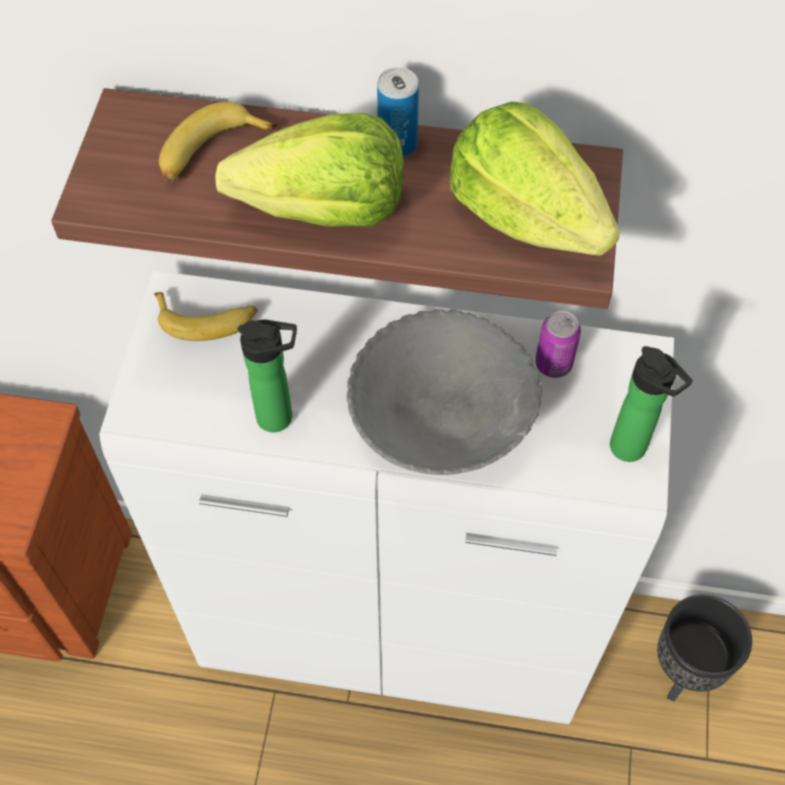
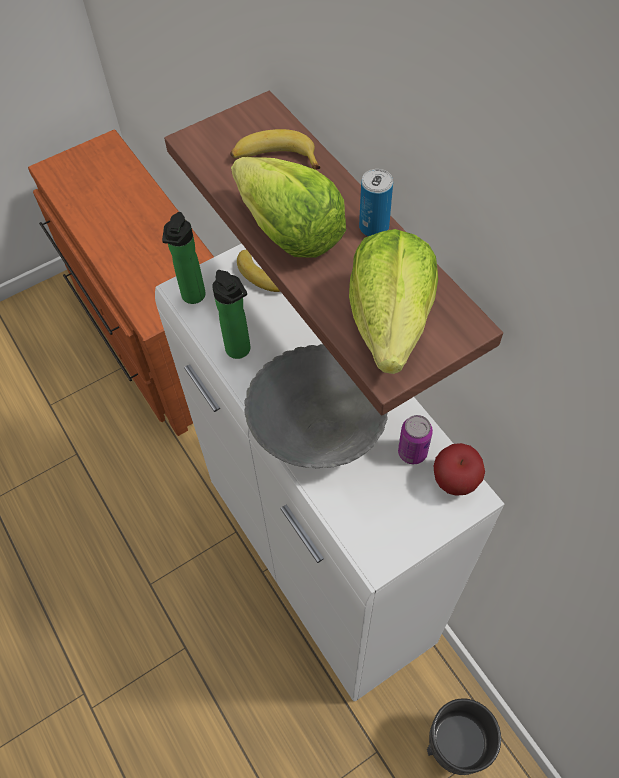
camera: 50 degrees right, 0 degrees up
(617, 357) = (454, 482): none -> apple
(632, 450) = (396, 540): bottle -> bottle (192, 298)

